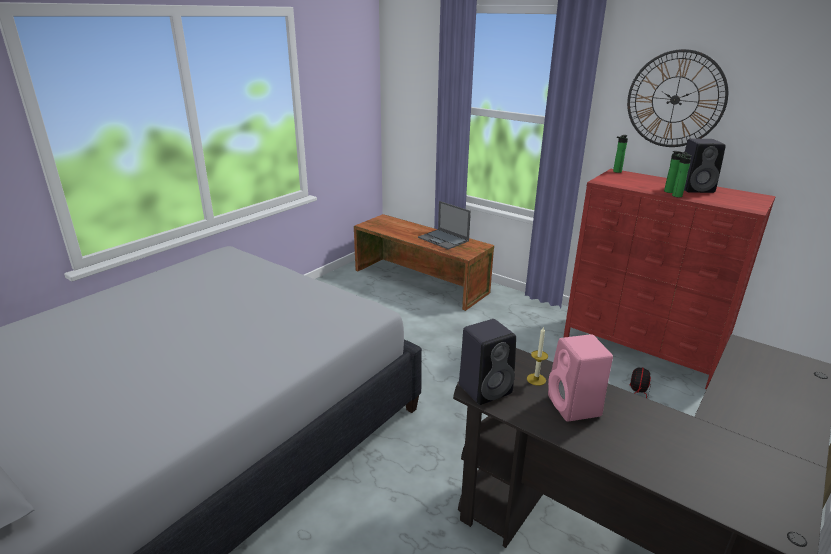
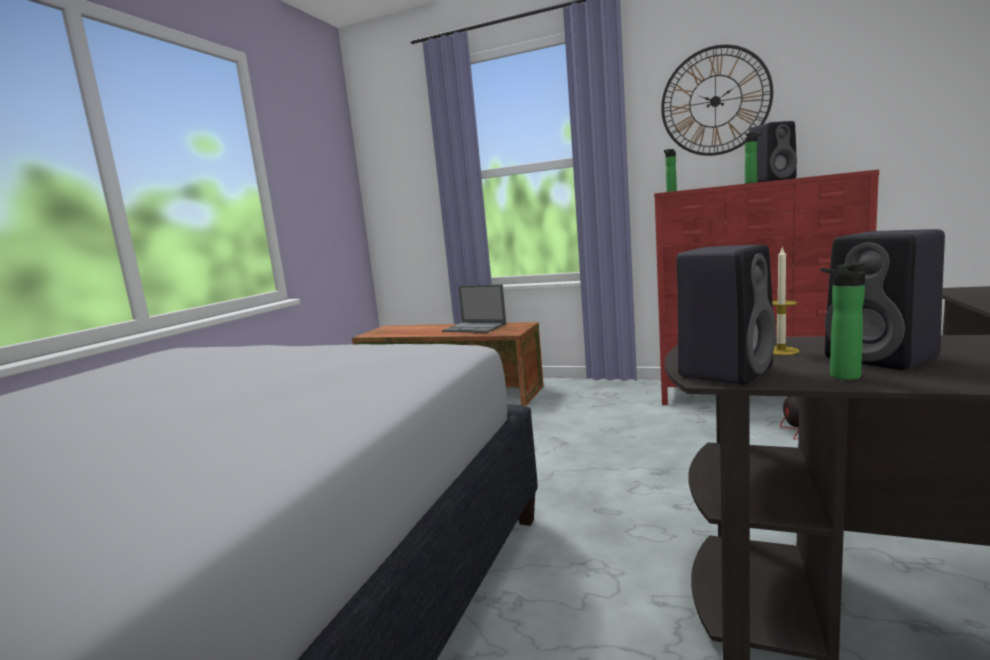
camera: 15 degrees left, 15 degrees down
(575, 407) = (884, 358): pink speaker -> black speaker
(675, 196) = (763, 181): bottle -> bottle (840, 376)

